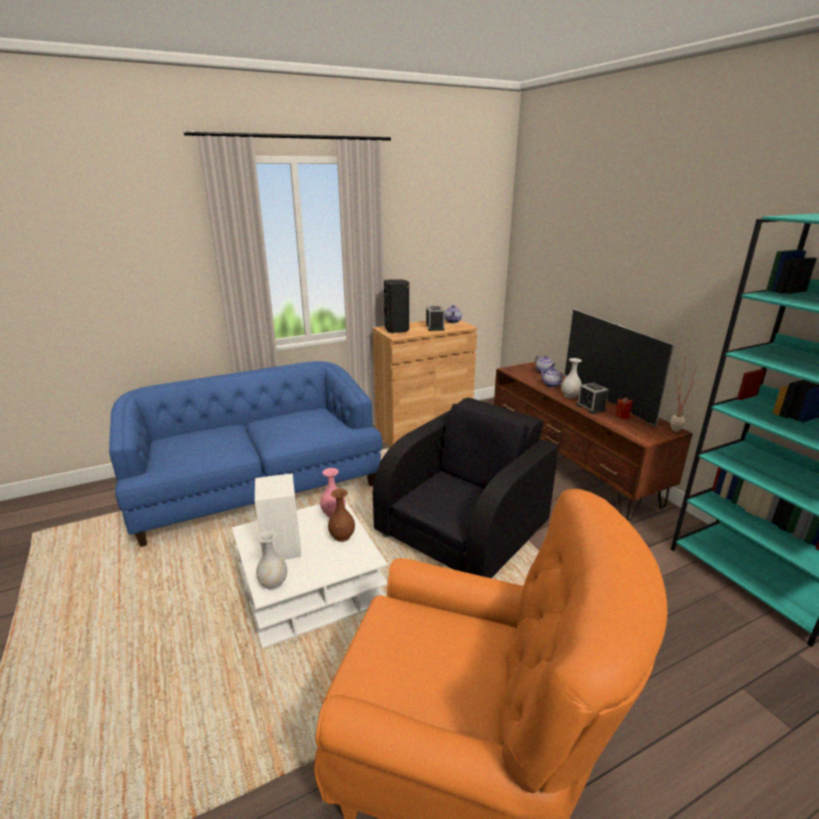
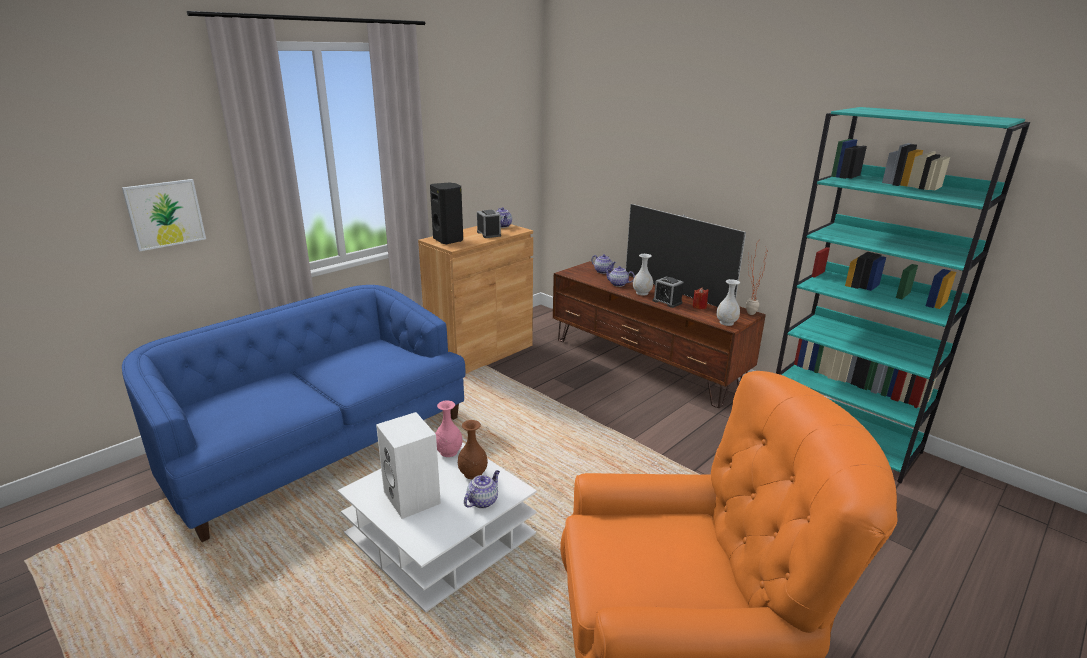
camera: 20 degrees left, 0 degrees up
(164, 290) = (165, 214): none -> picture
(273, 583) = (426, 536): white vase -> white vase (726, 323)
(336, 562) = (482, 501): none -> teapot
(463, 529) = (574, 445): black armchair -> none

